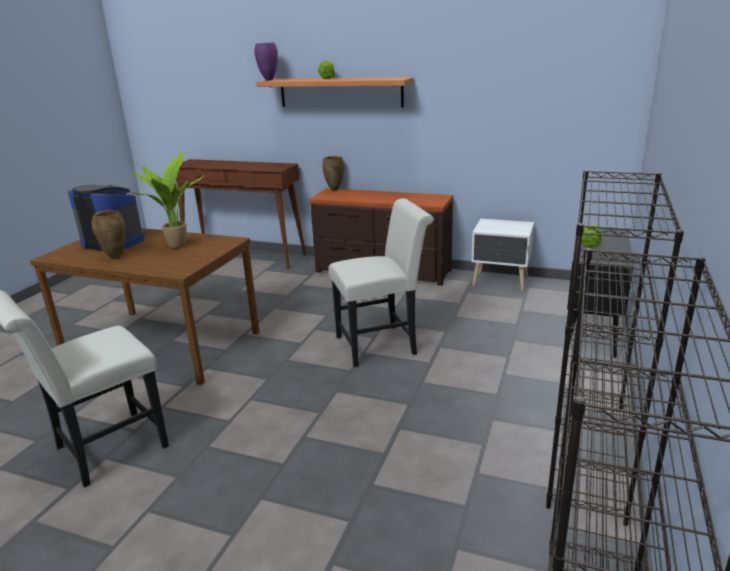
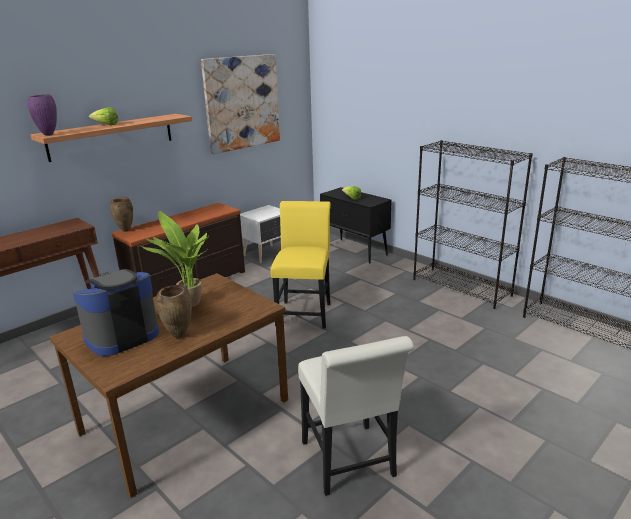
camera: 65 degrees left, 0 degrees up
(382, 344) = (304, 312): white chair -> yellow chair
(512, 74) = (242, 103): none -> picture

